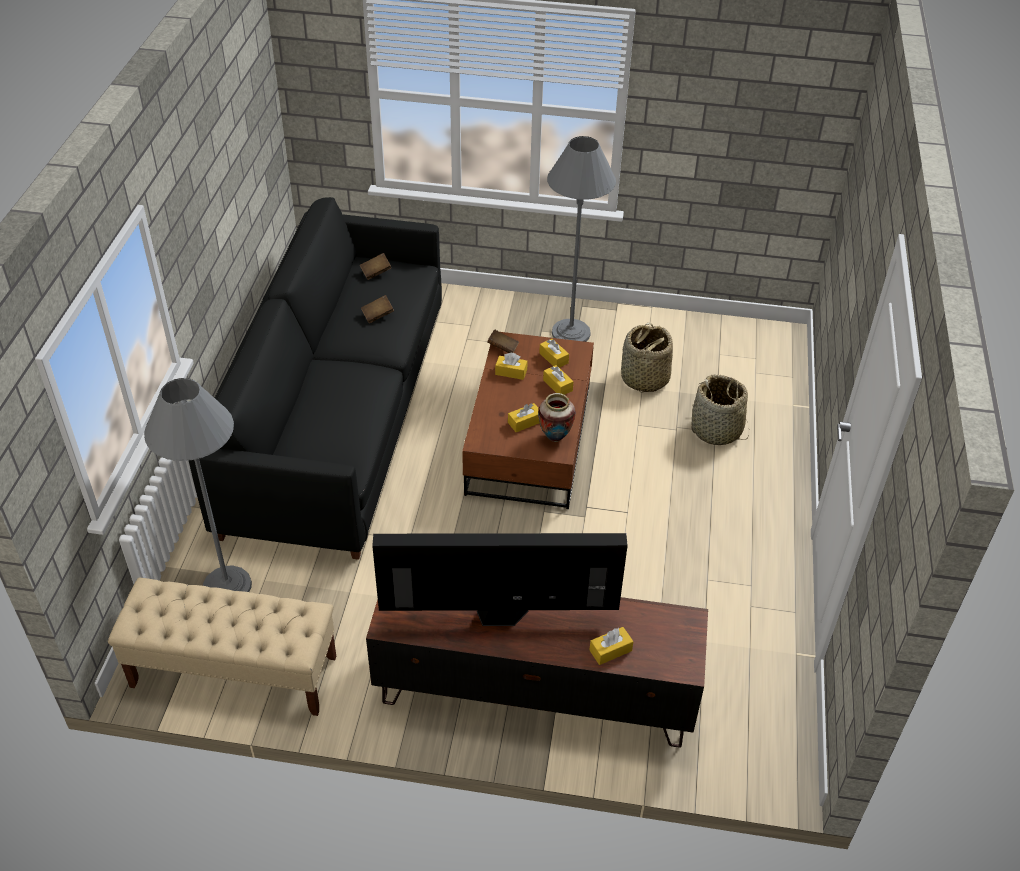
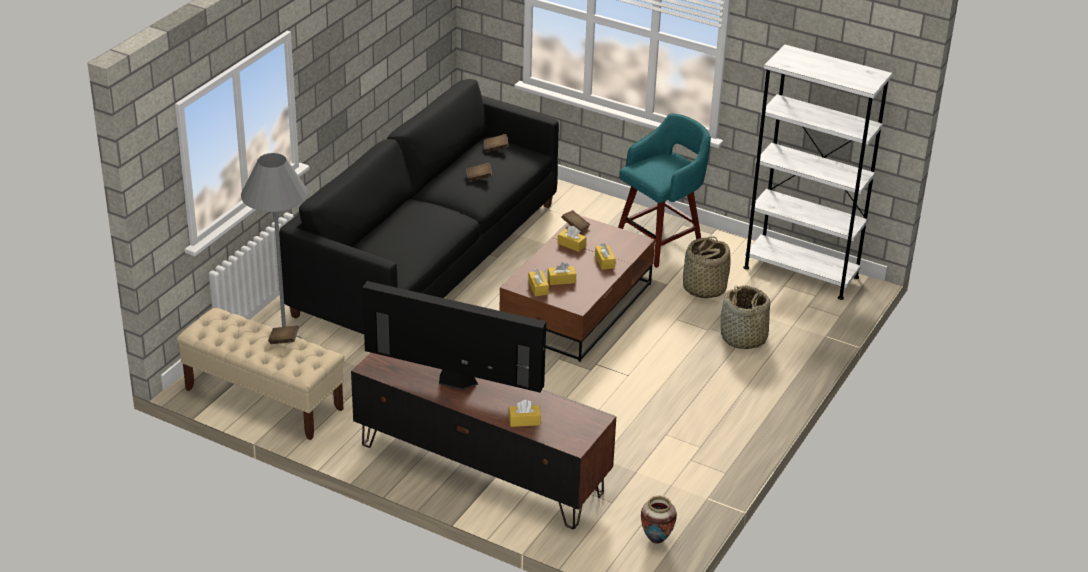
camera: 20 degrees right, 10 degrees down
(250, 606) = (284, 341): none -> brown book
(553, 358) = (613, 243): yellow tissue box -> yellow tissue box (538, 288)
(555, 438) = (579, 295): vase -> vase (656, 540)
(571, 333) = (660, 242): grey floor lamp -> turquoise stool
(726, 334) = (801, 272): none -> white bookcase

